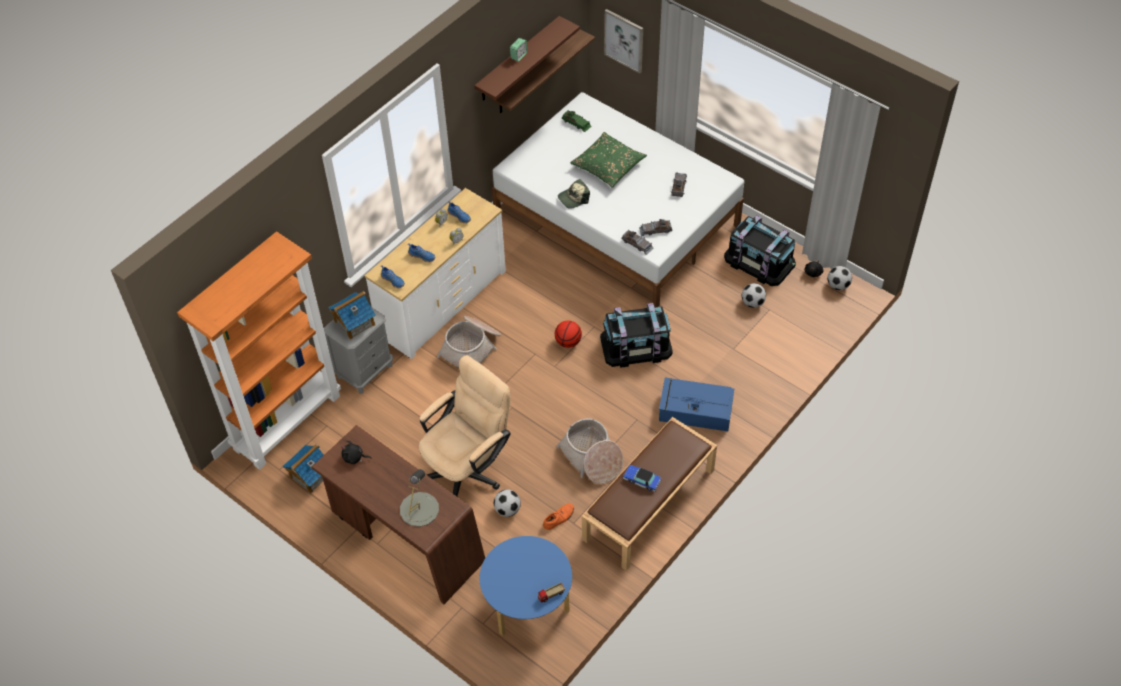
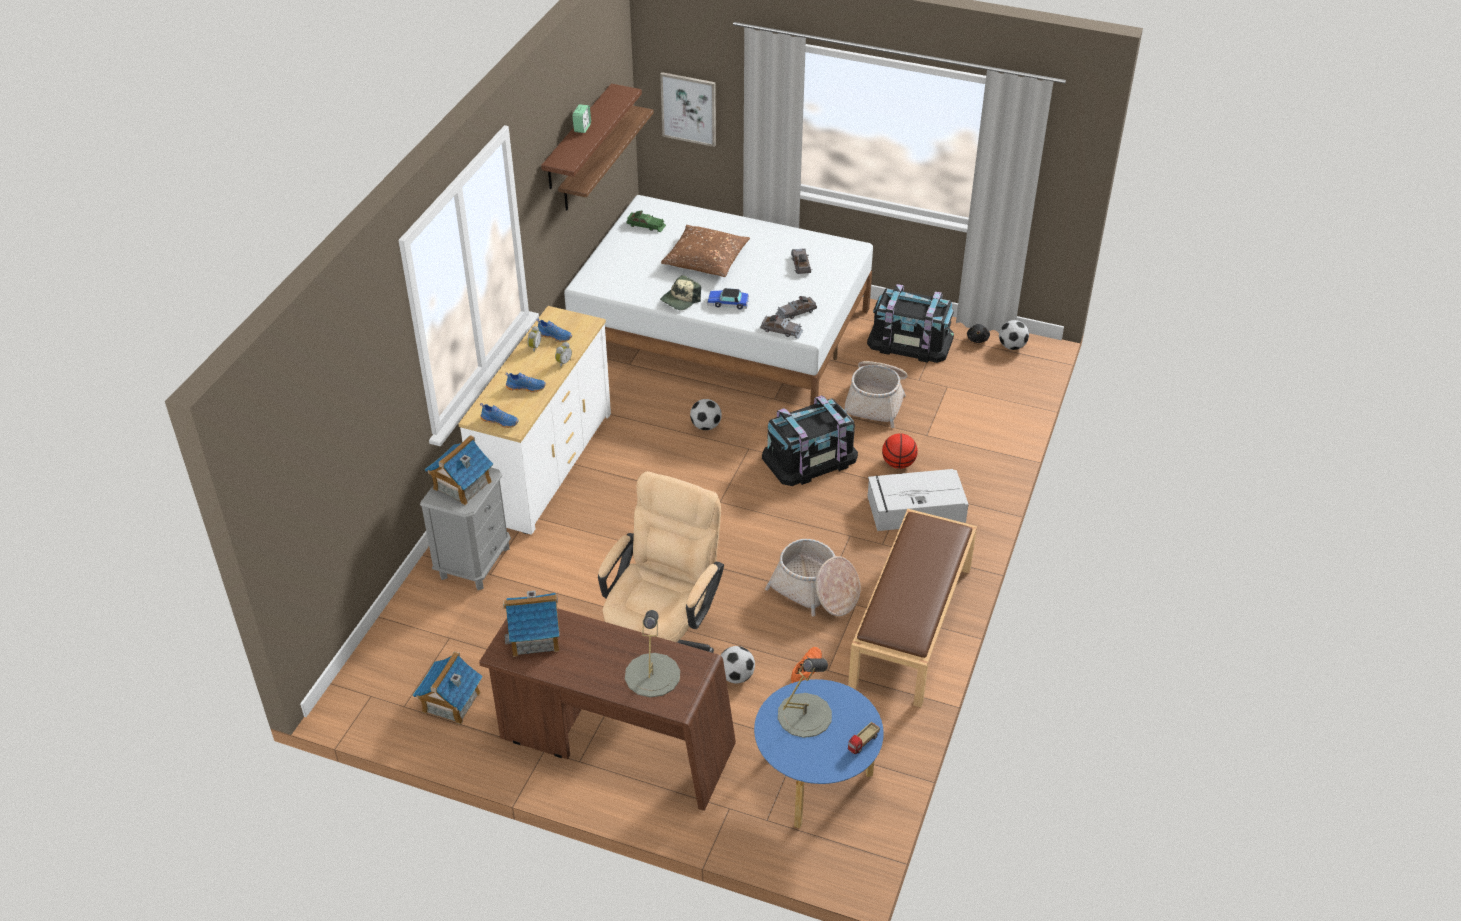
camera: 20 degrees left, 10 degrees down
(287, 421) = (392, 646): orange bookcase -> none
(354, 458) = (535, 636): black plush toy -> toy house
(472, 348) = (605, 505): basket -> basket (876, 400)
(520, 562) = (804, 715): none -> grey table lamp
(568, 342) = (724, 472): basketball -> basketball (898, 463)
(608, 165) = (705, 259): green pillow -> brown pillow
(642, 480) = (908, 584): toy car -> toy car (728, 303)
(694, 410) = (914, 509): blue storage box -> grey storage box
(752, 302) = (924, 383): football -> football (706, 426)

